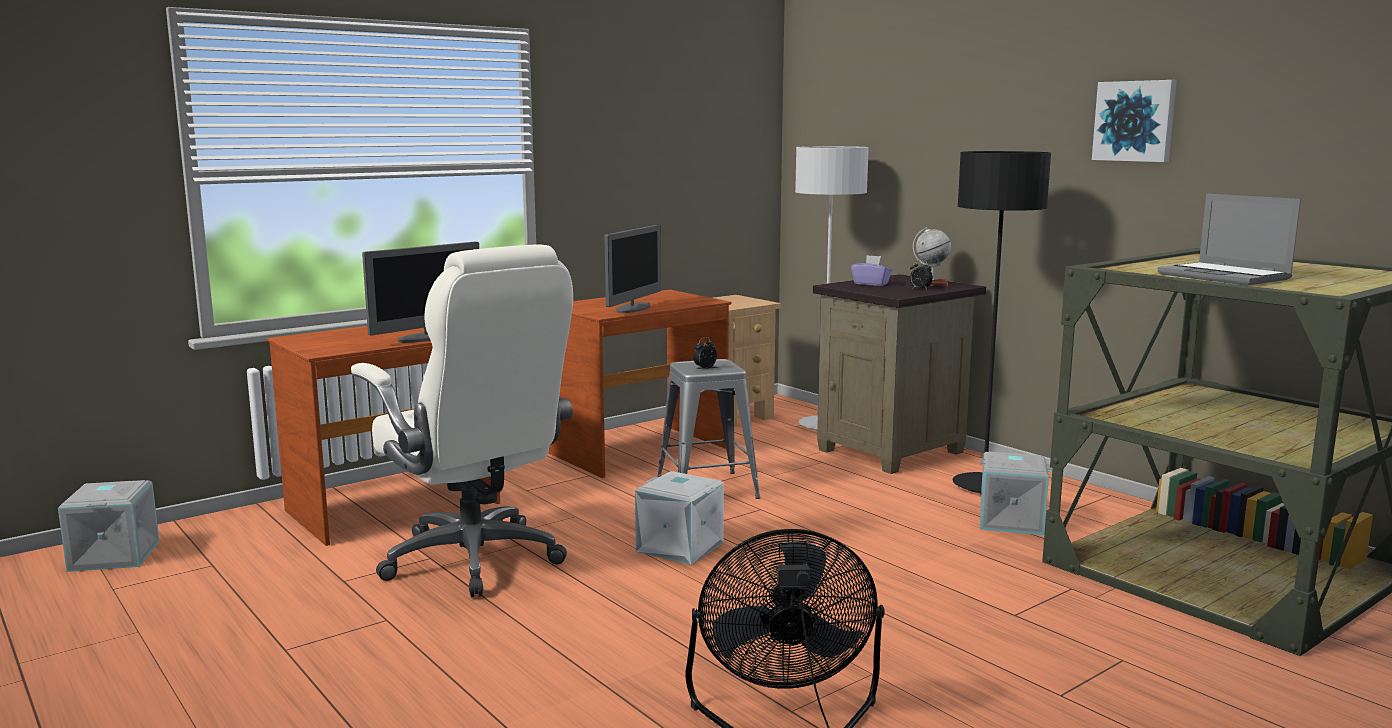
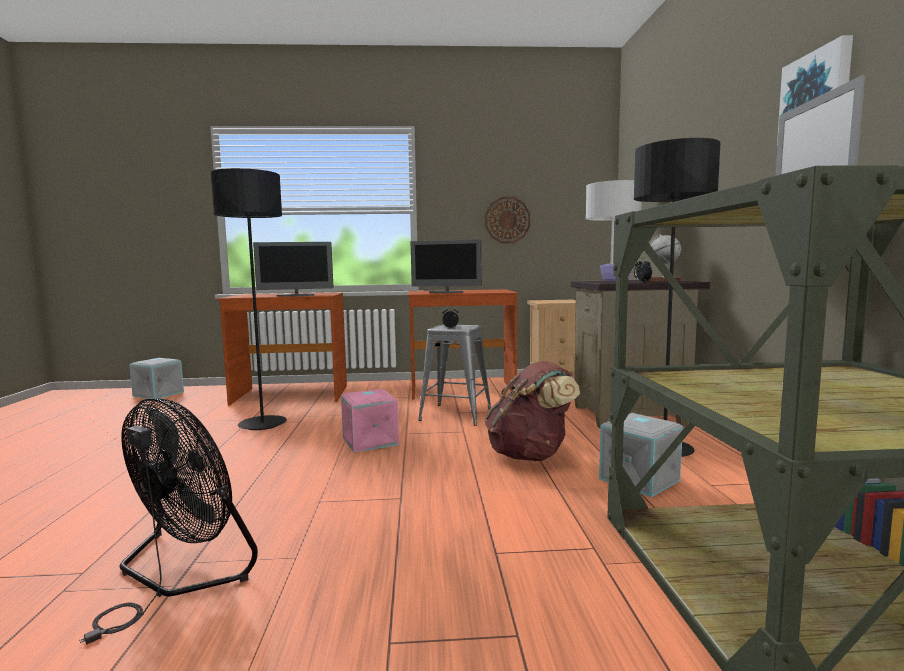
camera: 35 degrees right, 5 degrees down
(474, 561) = (262, 425): white office chair -> black floor lamp
(633, 308) = (446, 292): monitor -> monitor turned 45 degrees clockwise
(656, 181) = (507, 220): none -> wall clock
(678, 547) = (369, 441): white storage box -> pink storage box
(881, 520) = (530, 455): none -> brown backpack

